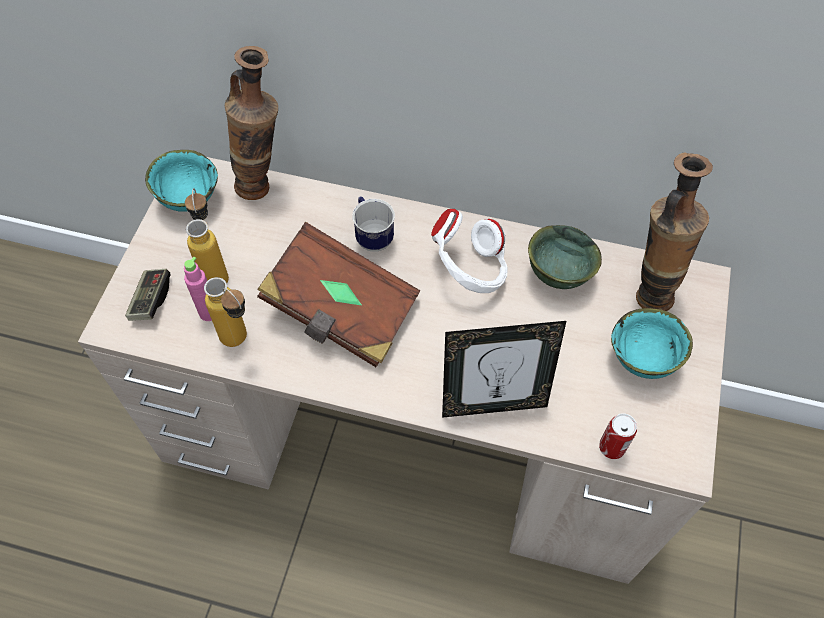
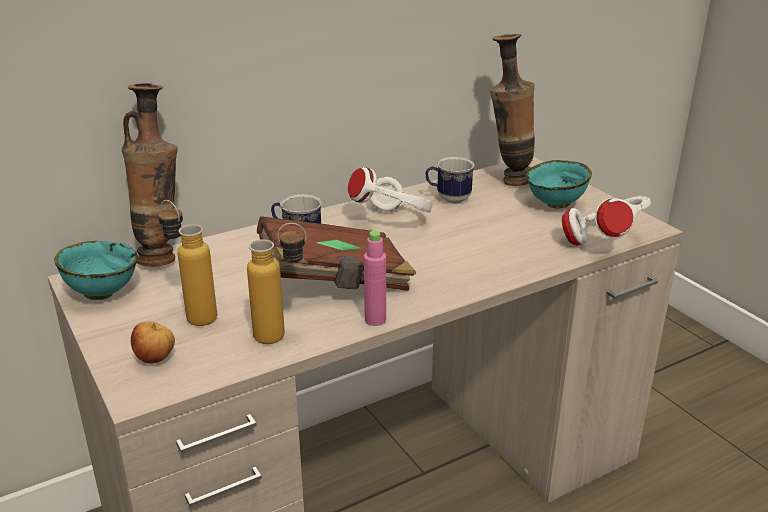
camera: 45 degrees left, 30 degrees down
(151, 300) = (156, 359): game controller -> apple
(208, 313) = (225, 337): pink bottle -> pink bottle (375, 320)
(493, 404) = (511, 263): picture frame -> none
(556, 274) = (448, 199): green bowl -> mug
(612, 447) = (604, 242): can -> white headphones

